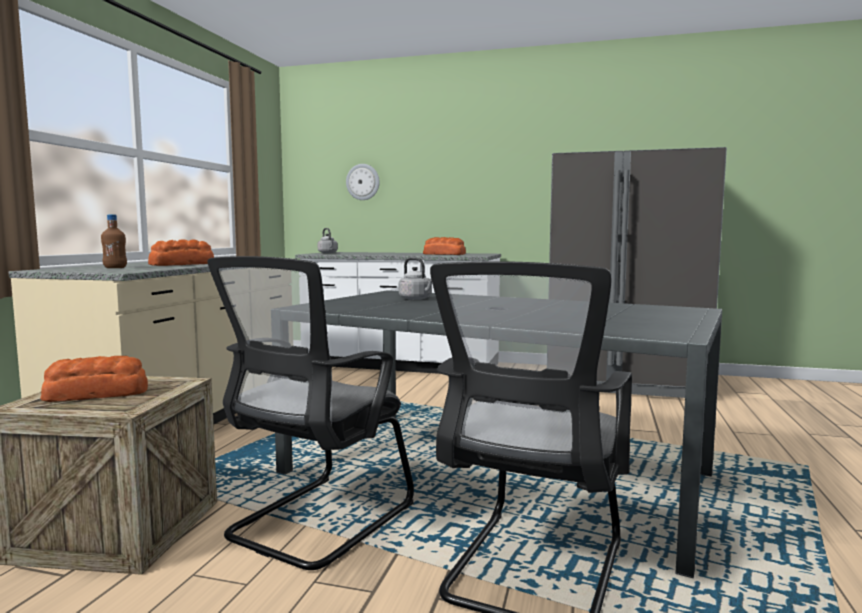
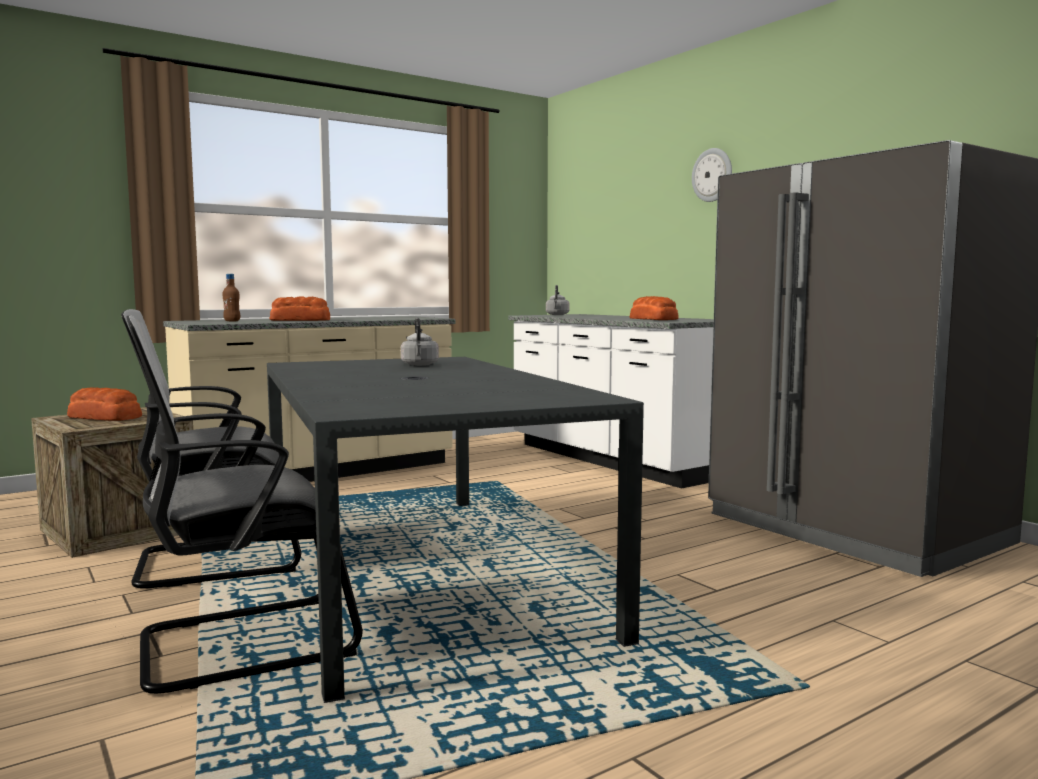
camera: 40 degrees right, 0 degrees up
(363, 182) = (613, 227): wall clock -> wall clock (712, 175)

